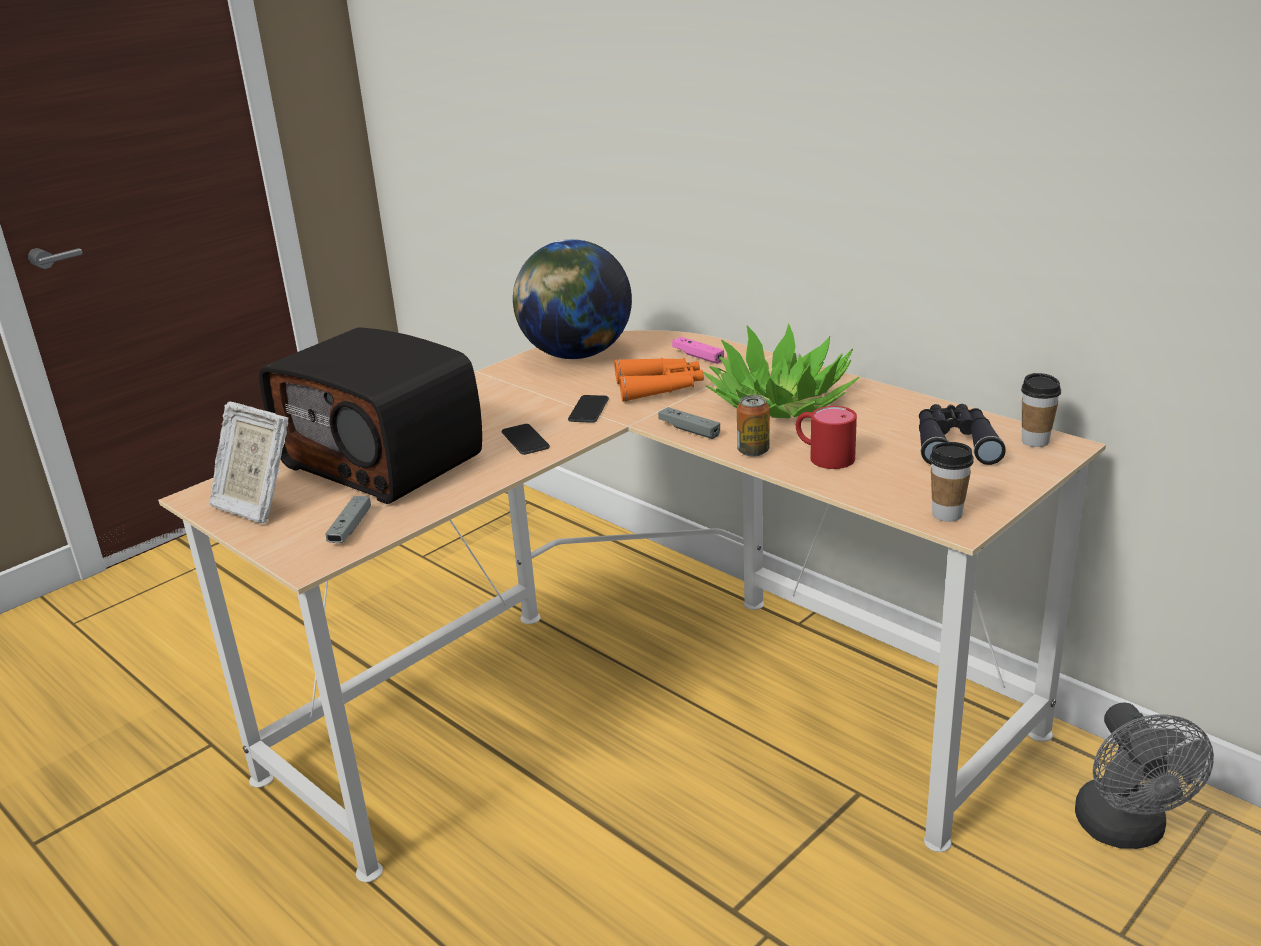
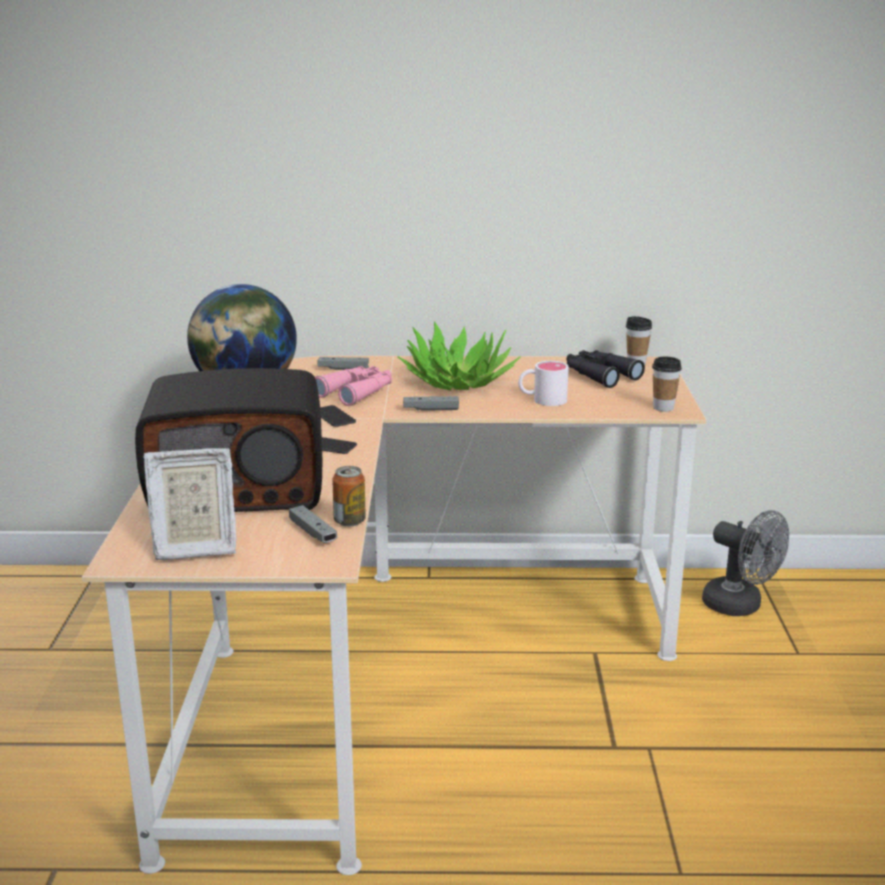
camera: 45 degrees left, 5 degrees down
(660, 388) = (357, 392): orange binoculars -> pink binoculars
(698, 356) = (343, 369): pink game controller -> grey game controller
(753, 451) = (496, 409): can -> can (349, 521)
(823, 456) = (542, 400): red mug -> white mug

